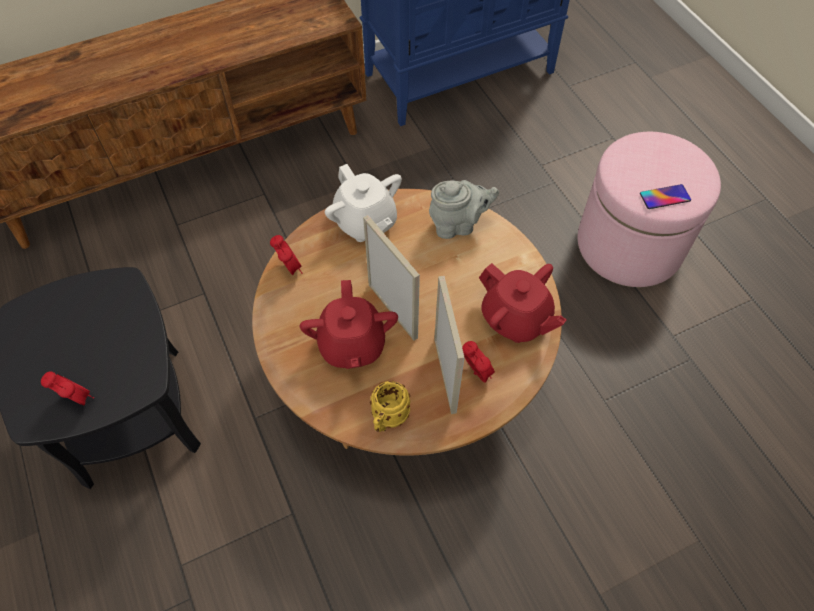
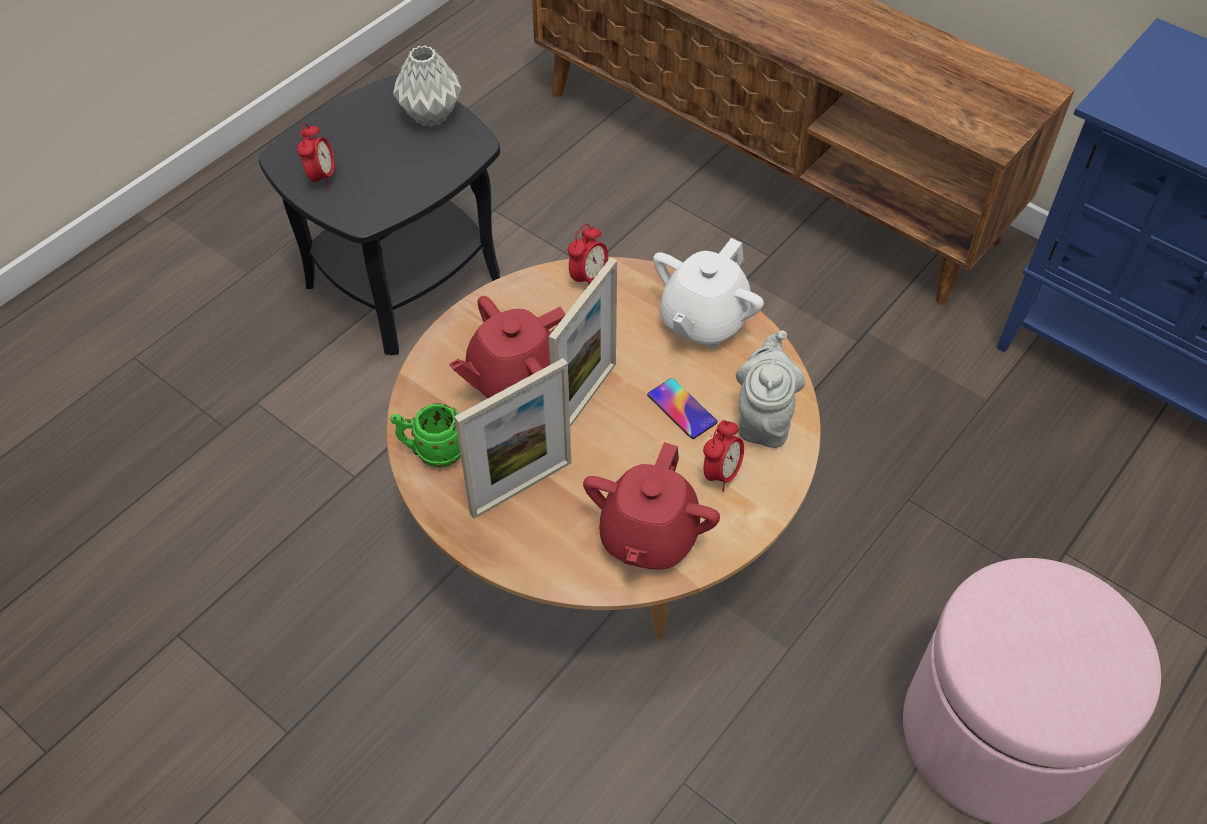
camera: 65 degrees right, 5 degrees down
(68, 300) = (429, 116): none -> grey vase
(388, 419) = (432, 452): yellow mug -> green mug
(458, 225) = (764, 419): grey teapot -> grey teapot turned 135 degrees counterclockwise
(476, 373) = (541, 520): alarm clock -> alarm clock (721, 473)
(665, 197) = (998, 665): phone -> phone (682, 409)

